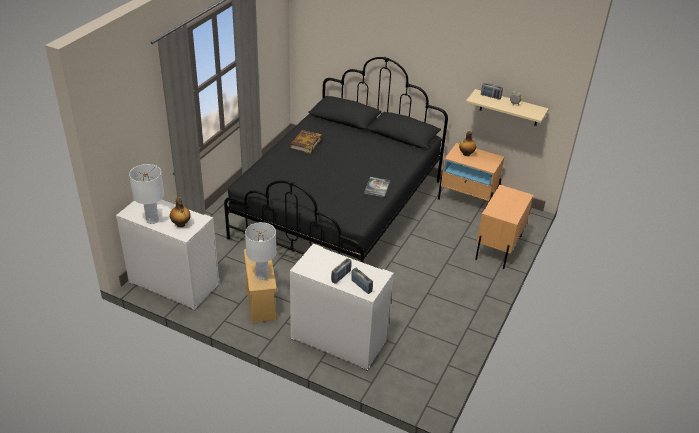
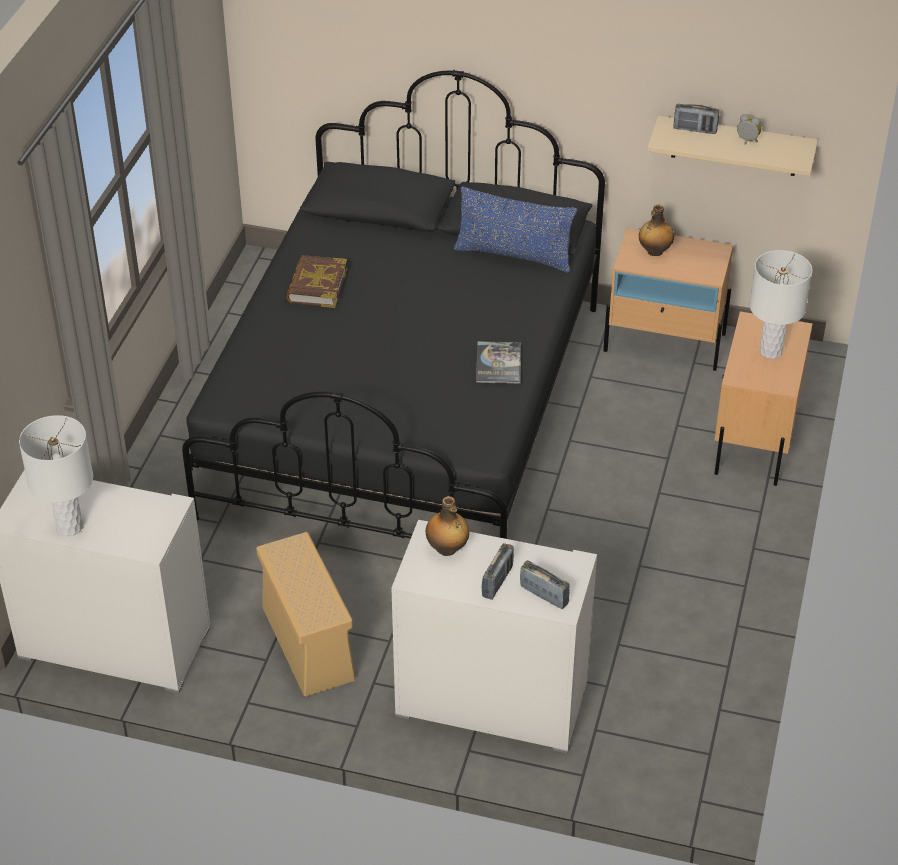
camera: 10 degrees left, 5 degrees up
(181, 224) = (133, 526): bottle -> bottle (447, 549)
(262, 275) = (315, 598): white table lamp -> white table lamp (770, 351)
(399, 145) = (514, 255): none -> blue pillow

